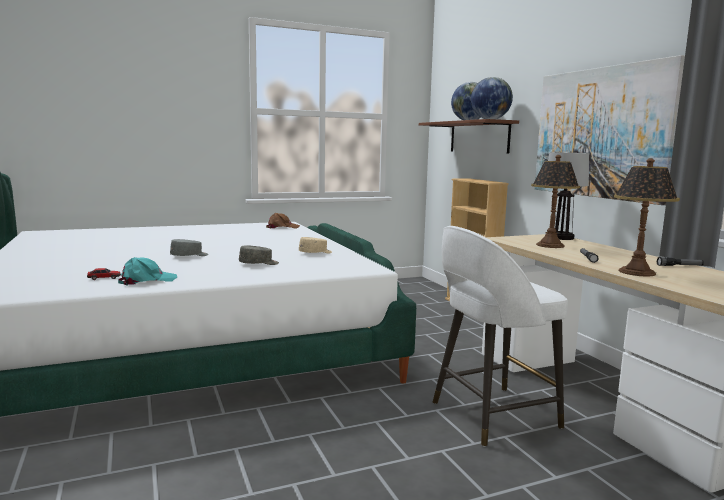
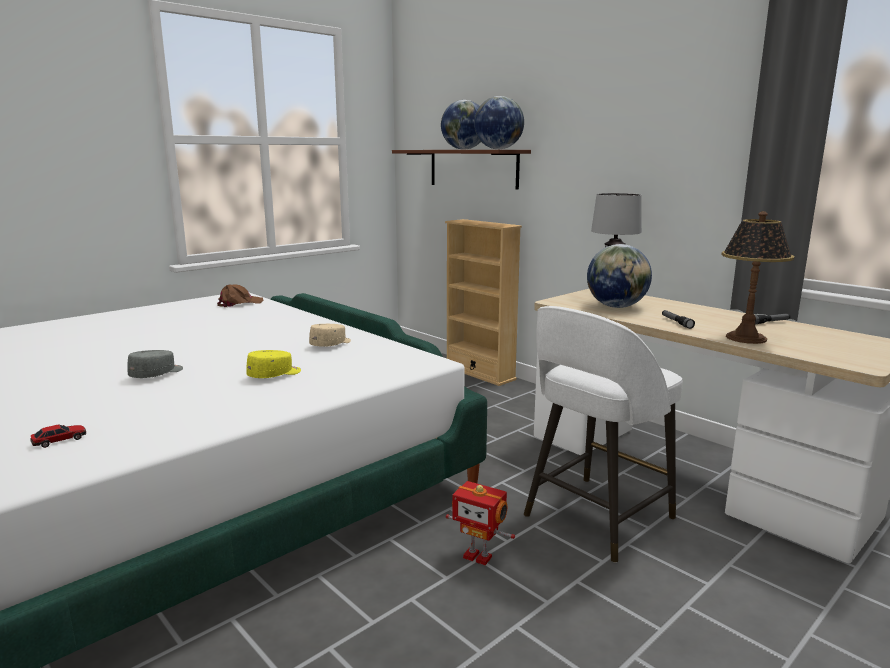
camera: 20 degrees left, 5 degrees up
(147, 281) = (138, 434): turquoise cap -> none
(259, 264) = (275, 375): grey cap -> yellow cap
(377, 420) = (478, 556): none -> toy robot
(550, 245) = (616, 307): table lamp -> globe
(600, 133) = (644, 169): picture -> none

